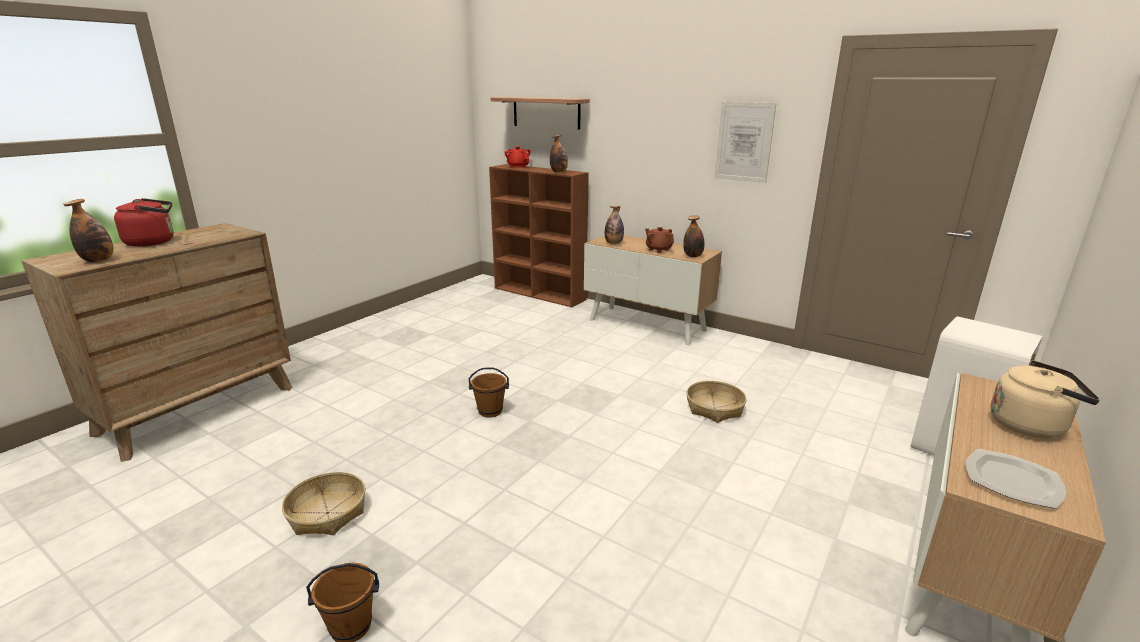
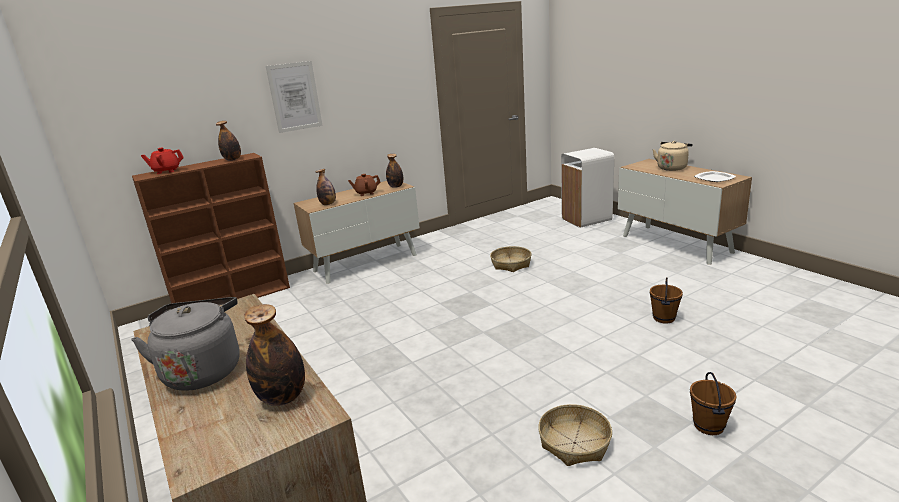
camera: 65 degrees left, 0 degrees up
(153, 242) = (203, 370): red kettle -> grey kettle
(490, 411) = (456, 348): brown bucket -> brown bucket (663, 318)
(546, 112) = (177, 103): shelf -> none
(744, 142) = (386, 91): picture -> picture (295, 97)

